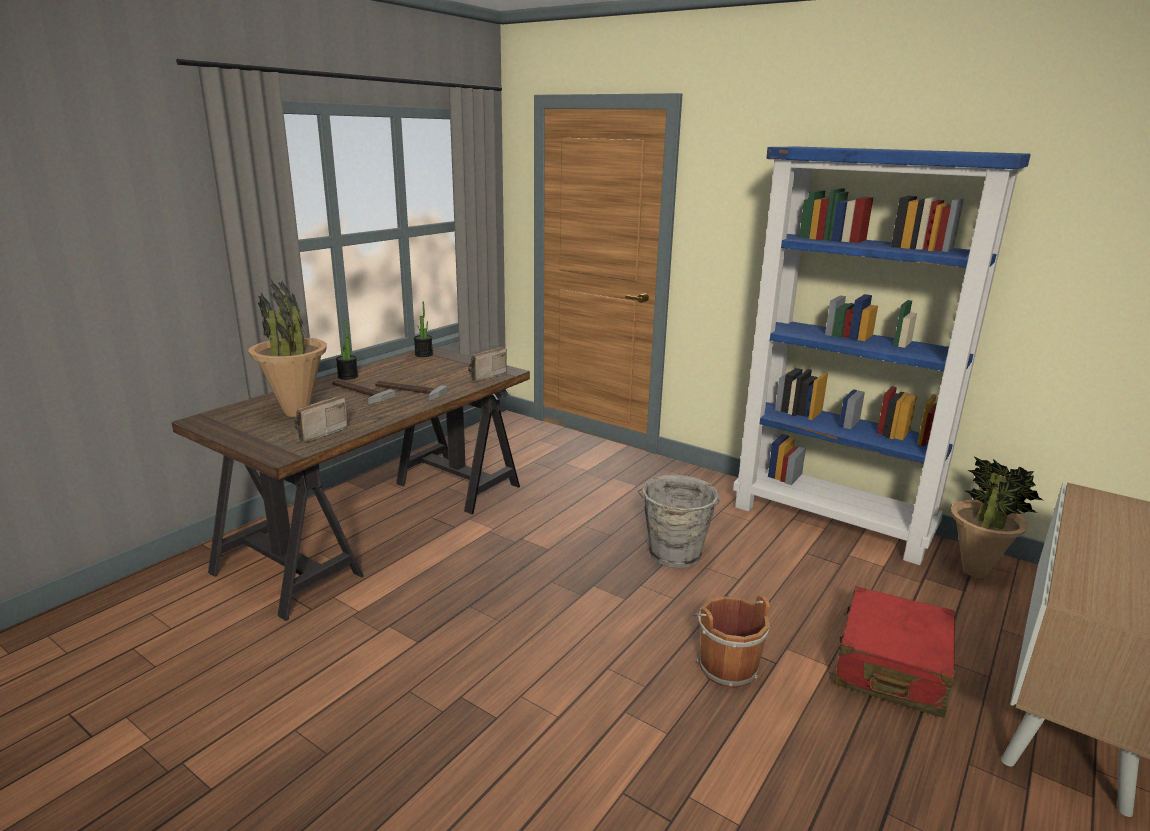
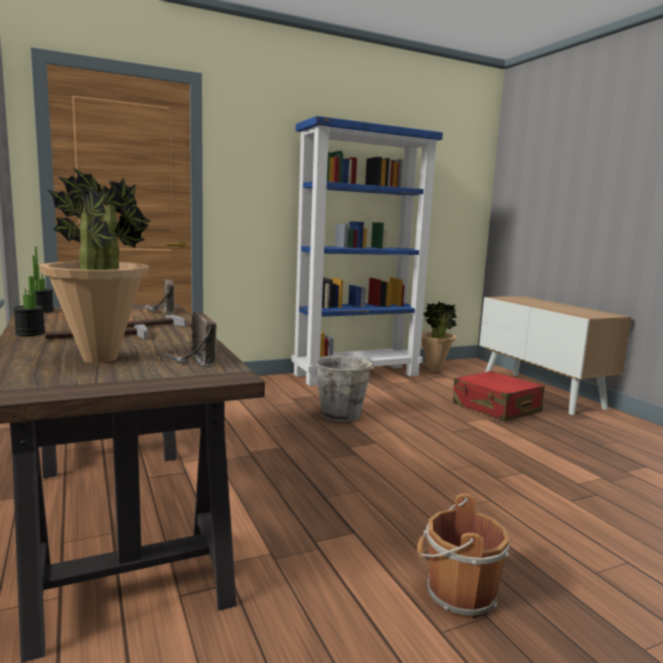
camera: 60 degrees left, 10 degrees down
(725, 666) = (470, 439): brown bucket -> brown bucket (457, 595)

